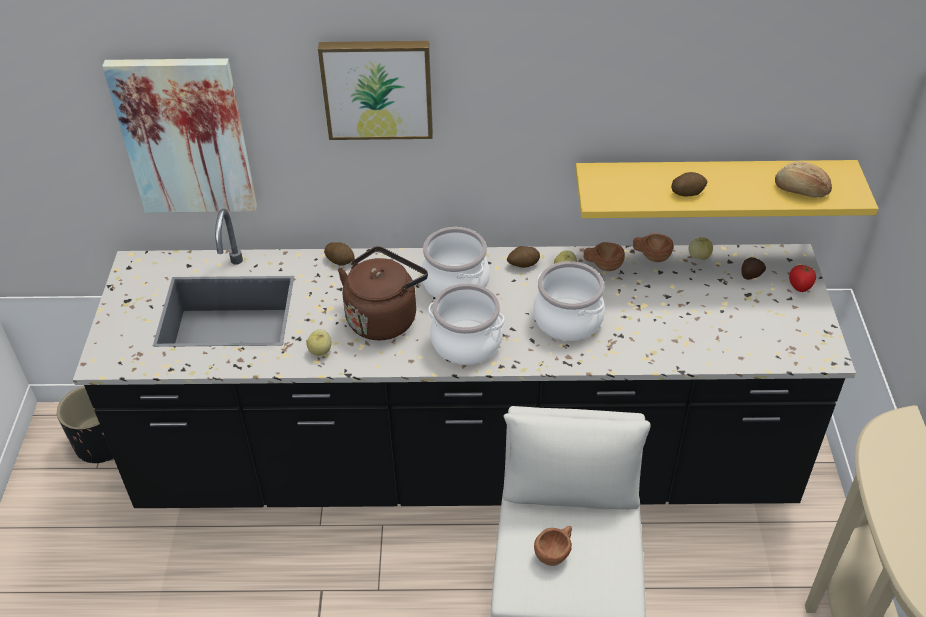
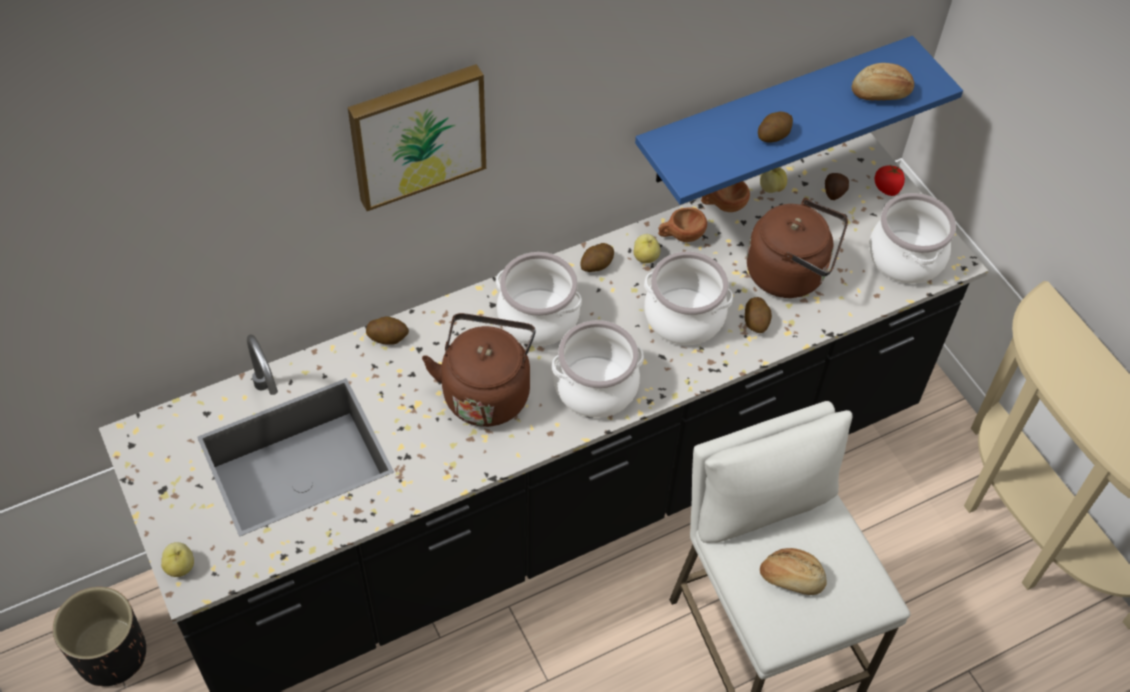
camera: 30 degrees left, 10 degrees up
(185, 136) = (180, 267): picture -> none
(321, 351) = (443, 461): apple -> apple (181, 567)
(555, 552) = (791, 578): brown cup -> bread
(624, 342) = (756, 322): none -> potato
(676, 319) = (791, 273): none -> brown kettle
(711, 188) = (772, 112): yellow shelf -> blue shelf
(786, 339) = (906, 257): none -> cooking pot

